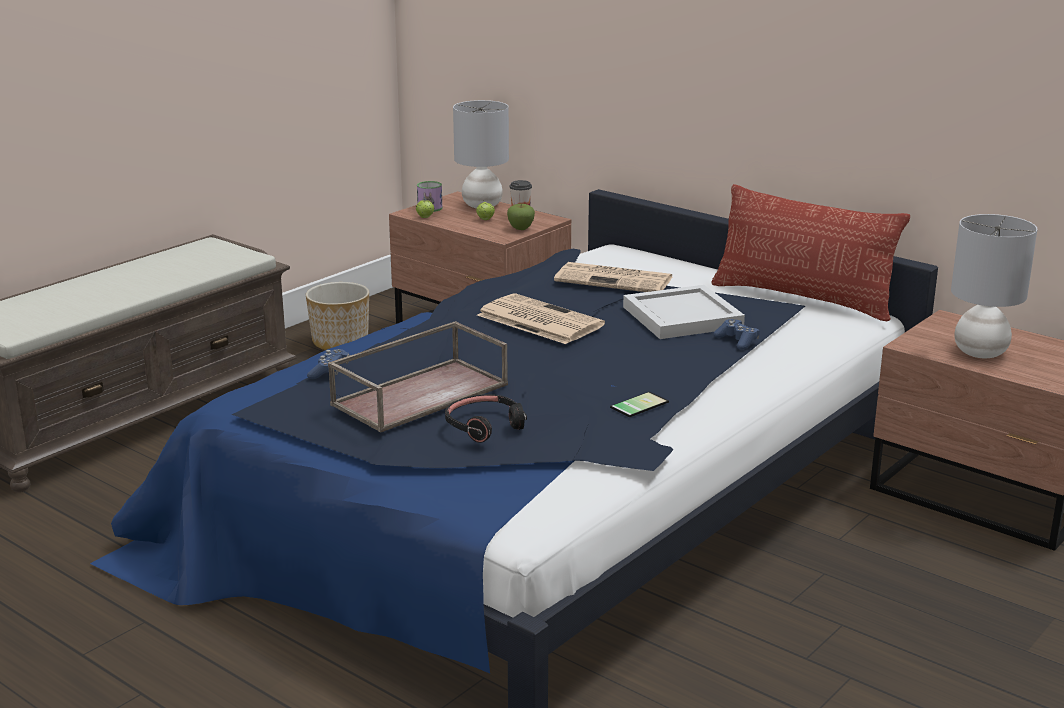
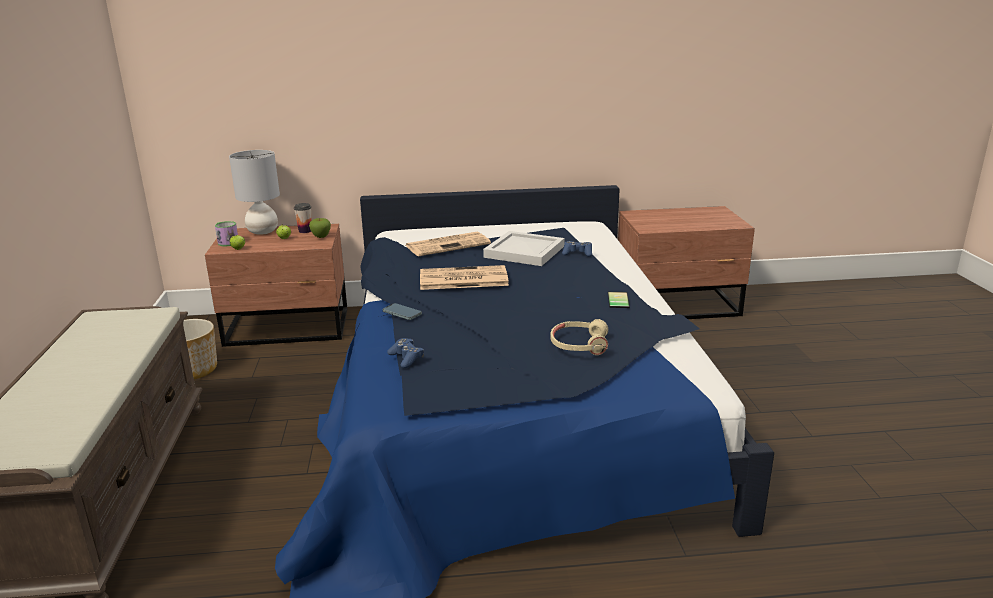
camera: 45 degrees left, 0 degrees up
(414, 332) = (402, 313): none -> phone
(420, 393) = (503, 344): brown tray -> none
(484, 425) = (579, 344): black headphones -> beige headphones
(803, 298) = (549, 225): pillow -> none
(980, 353) = (679, 222): grey table lamp -> none

